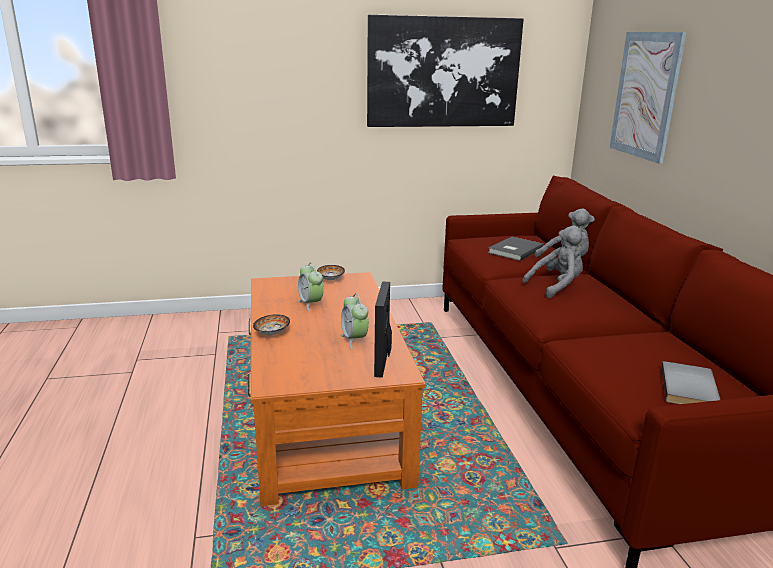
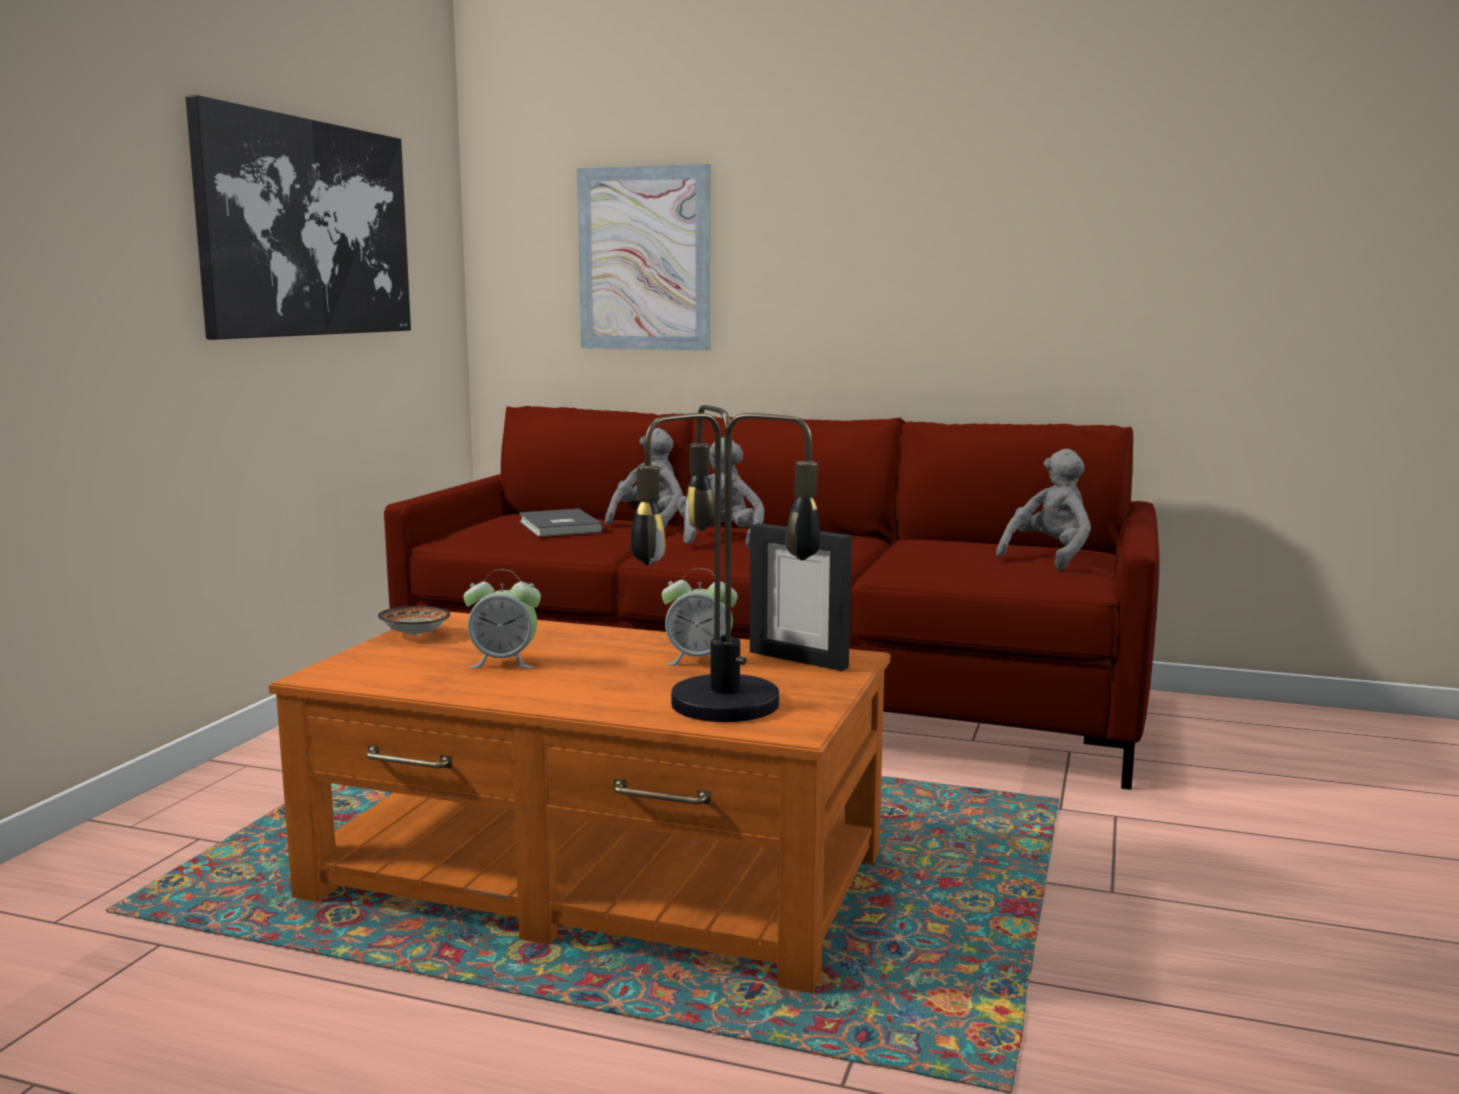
camera: 60 degrees left, 10 degrees down
(271, 333) = (585, 703): bowl -> none
(294, 361) = (722, 704): none -> table lamp
(691, 388) = (1049, 557): grey book -> grey plush toy

